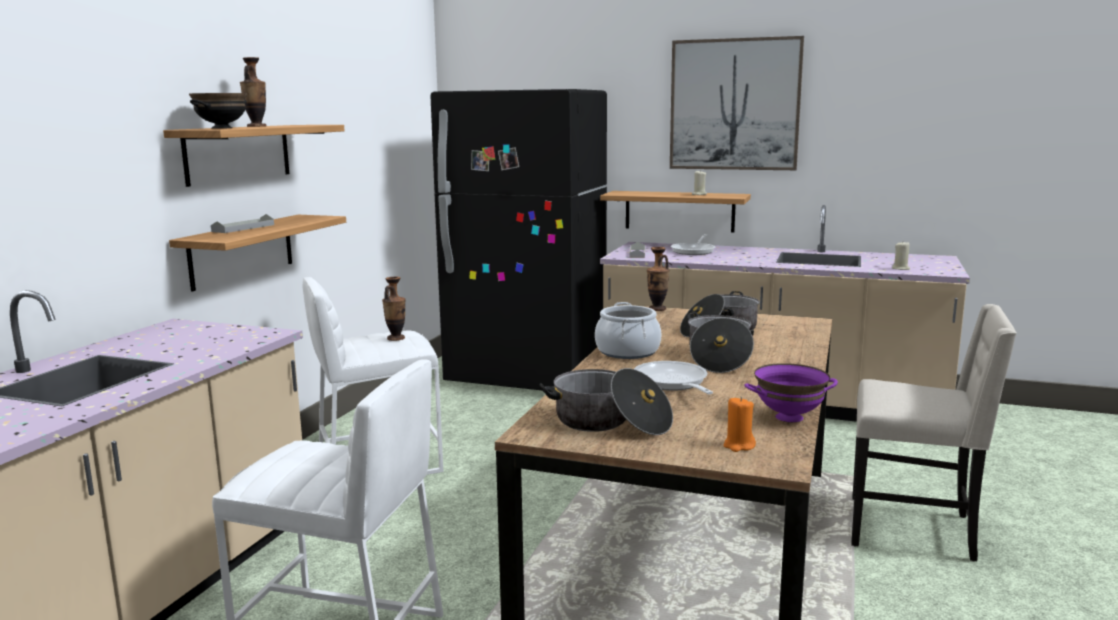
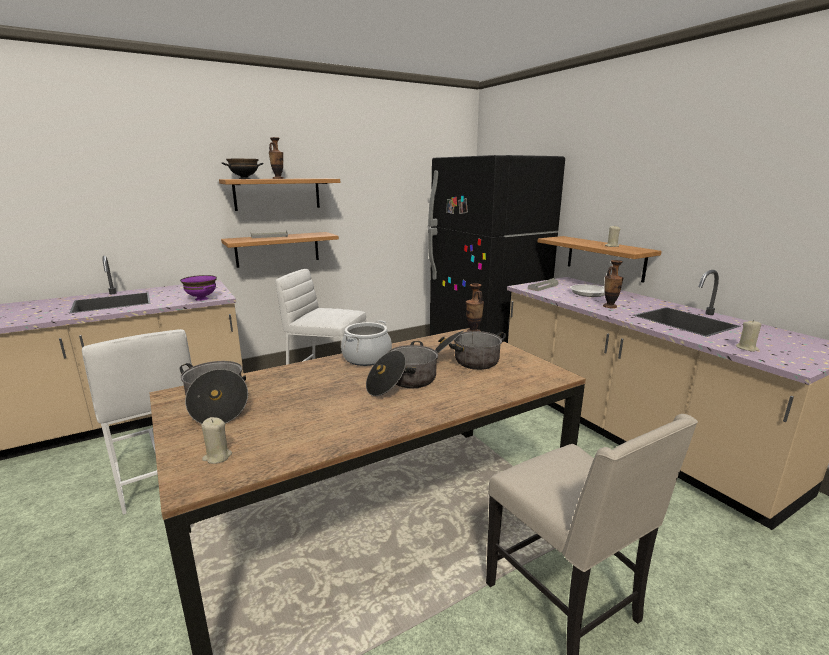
camera: 40 degrees right, 5 degrees up
(396, 338) = (334, 314): vase -> vase (610, 306)
(672, 383) = (323, 391): frying pan -> none
(734, 105) = (658, 168): picture -> none
(738, 446) = (217, 457): orange candle -> beige candle
(789, 417) = (305, 451): purple bowl -> purple bowl (201, 299)

